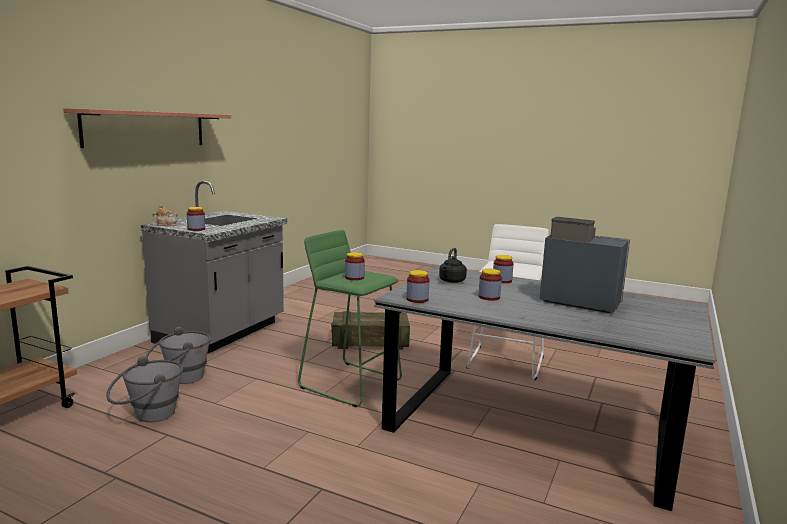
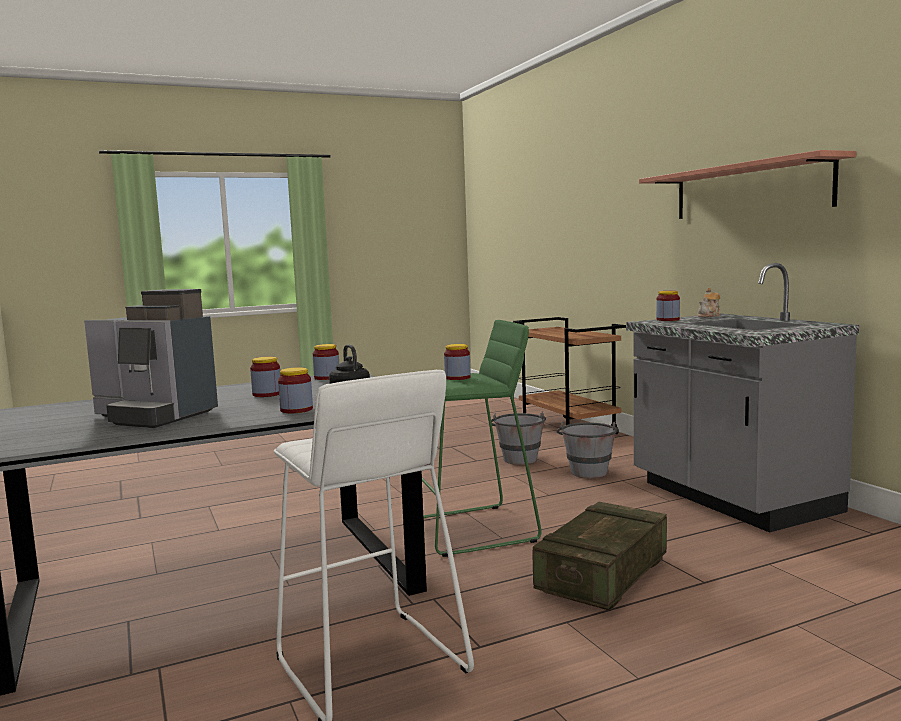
camera: 130 degrees right, 5 degrees down
(577, 301) = (155, 416): coffee machine -> coffee machine turned 45 degrees clockwise

